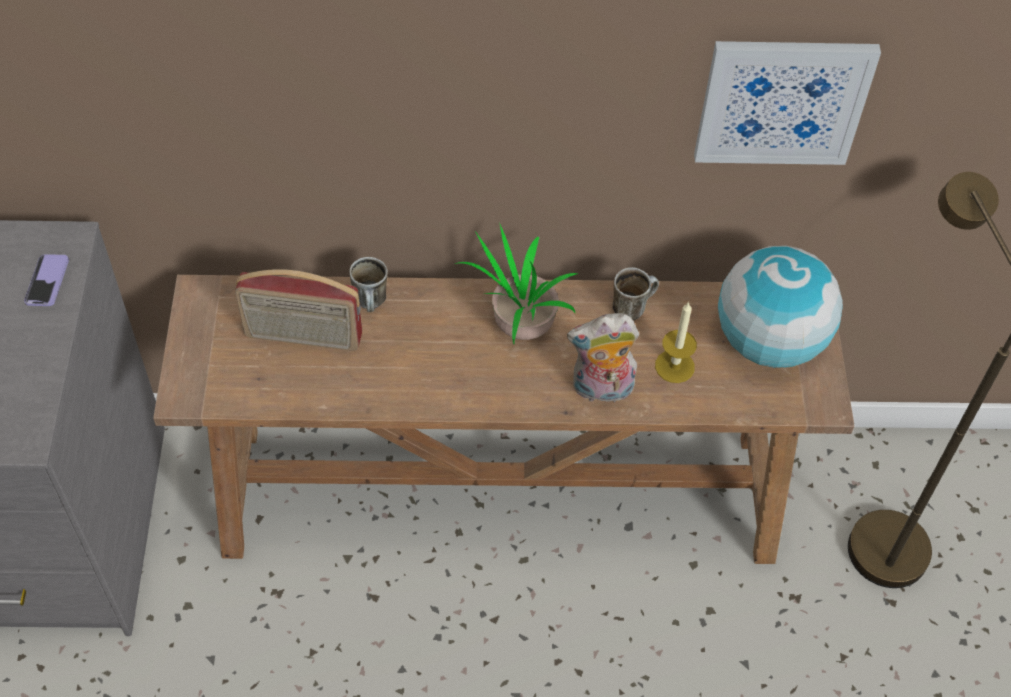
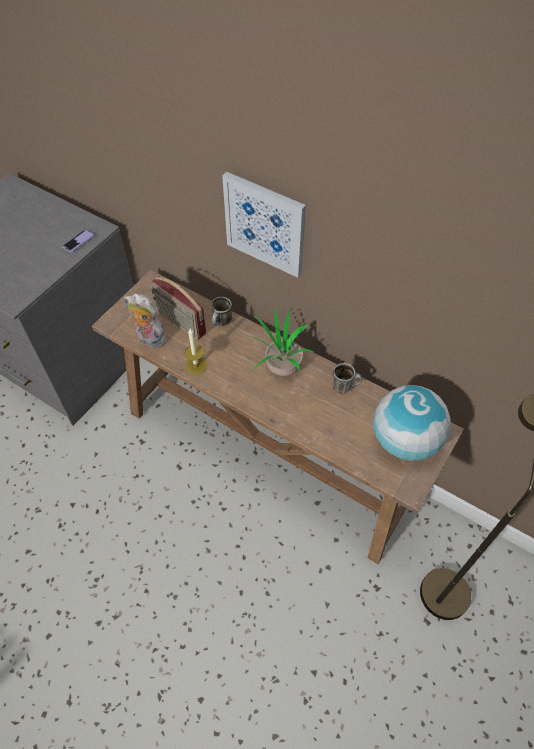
camera: 35 degrees right, 0 degrees up
(601, 390) = (297, 418): plush toy -> plush toy (149, 339)
(674, 366) = (344, 427): candle -> candle (196, 365)
(782, 101) = (450, 301): picture -> picture (265, 224)

